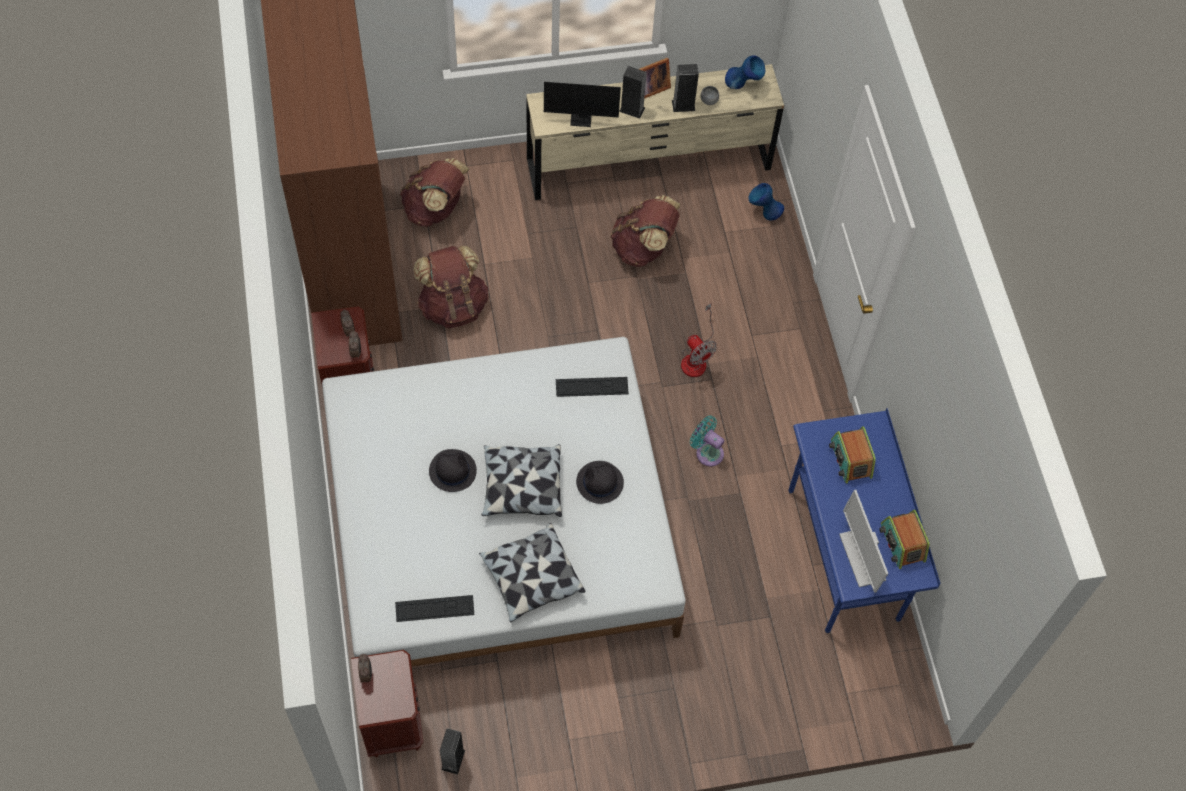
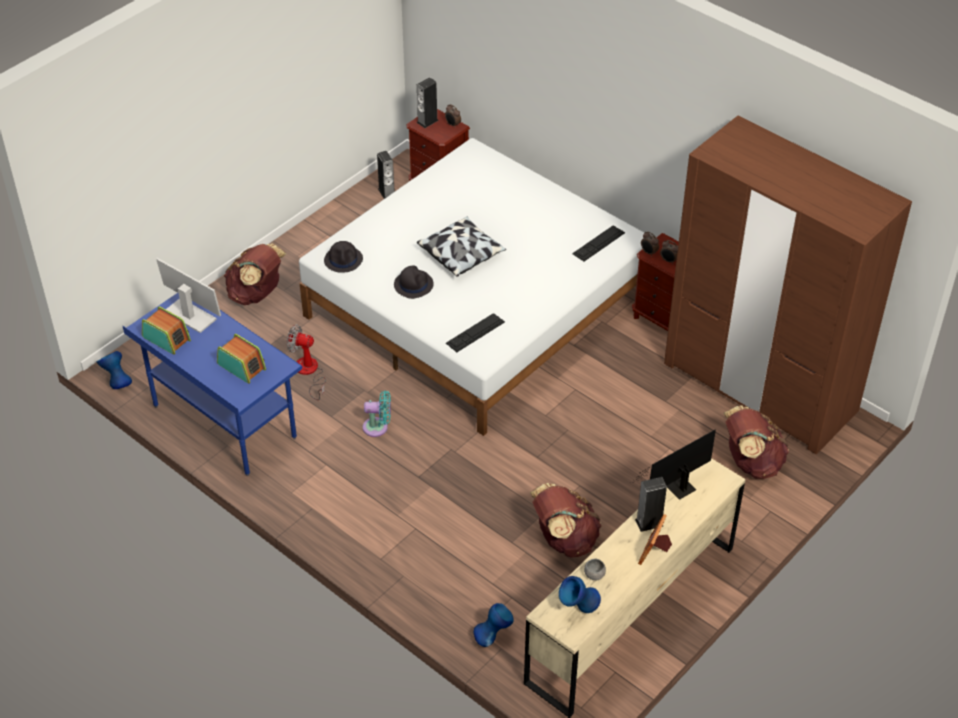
camera: 145 degrees right, 15 degrees down
(434, 608) = (449, 175): keyboard -> keyboard (598, 243)
(452, 471) = (514, 238): black hat -> black hat (343, 260)
(453, 306) = (657, 407): brown backpack -> brown backpack (256, 294)
(531, 578) = (406, 217): pillow -> none
(683, 105) = (611, 555): speaker -> speaker (427, 121)
(696, 358) = (444, 484): fan -> fan (309, 372)
(920, 680) = (117, 383): none -> blue vase

